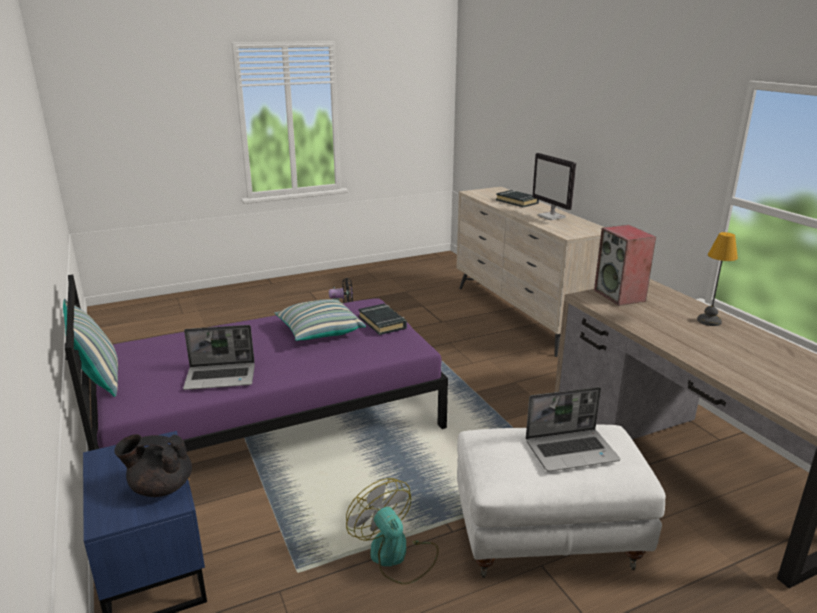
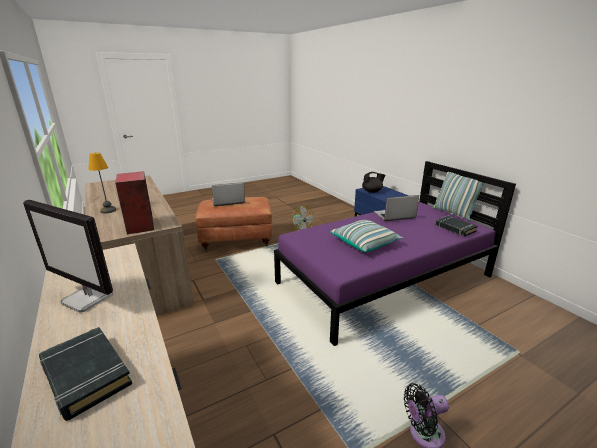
camera: 175 degrees right, 0 degrees up
(382, 322) = (323, 251): black book -> black book (455, 228)
(547, 536) = (236, 241): white ottoman -> brown ottoman
(552, 217) = (88, 298): monitor -> monitor turned 150 degrees clockwise

